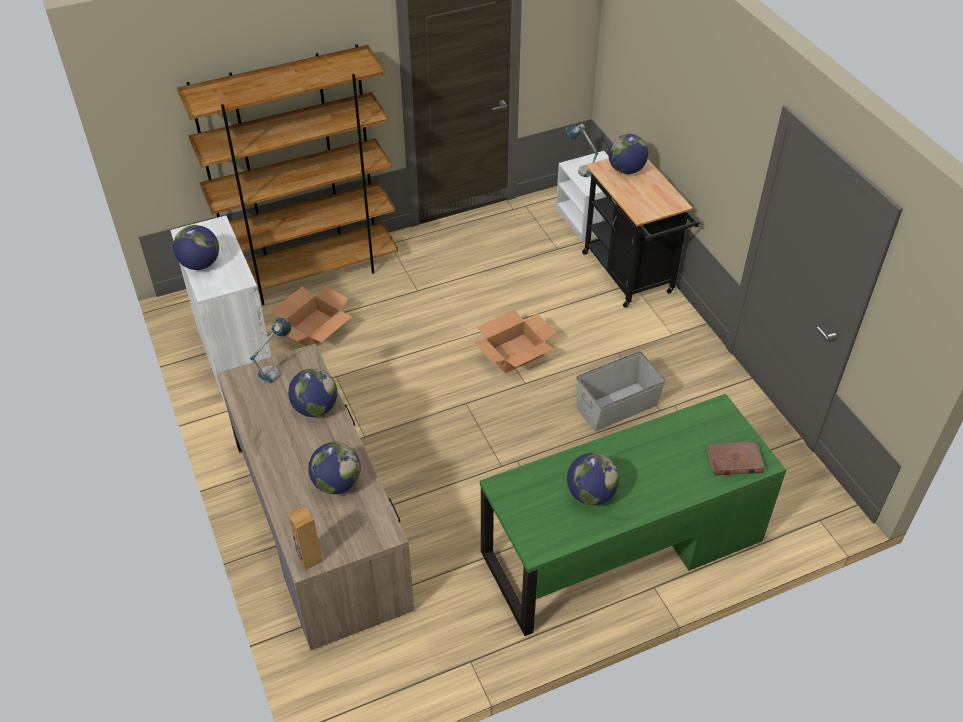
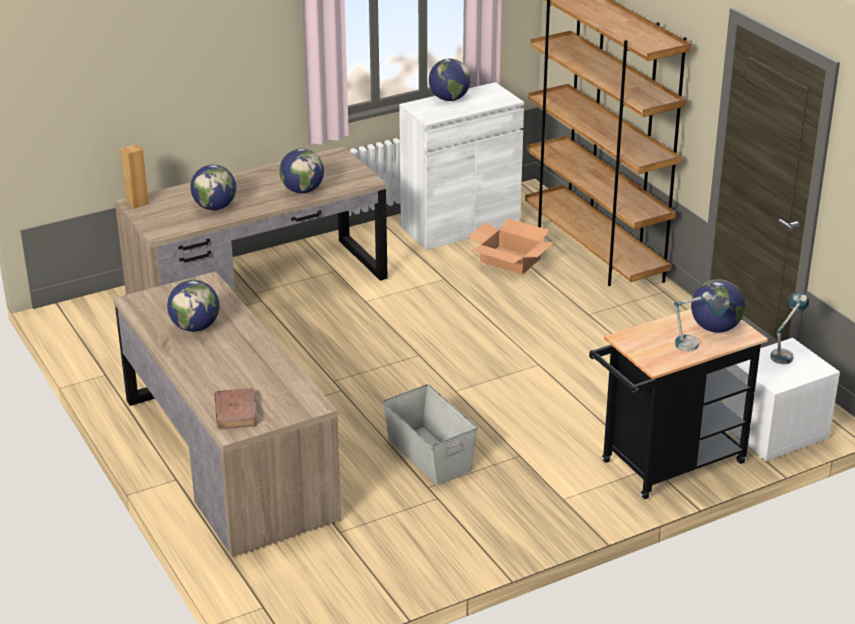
camera: 85 degrees right, 15 degrees down
(275, 370) = (348, 169): table lamp -> table lamp (696, 348)
(514, 353) = (501, 382): cardboard box -> none
(621, 547) = (228, 458): green desk -> brown desk

